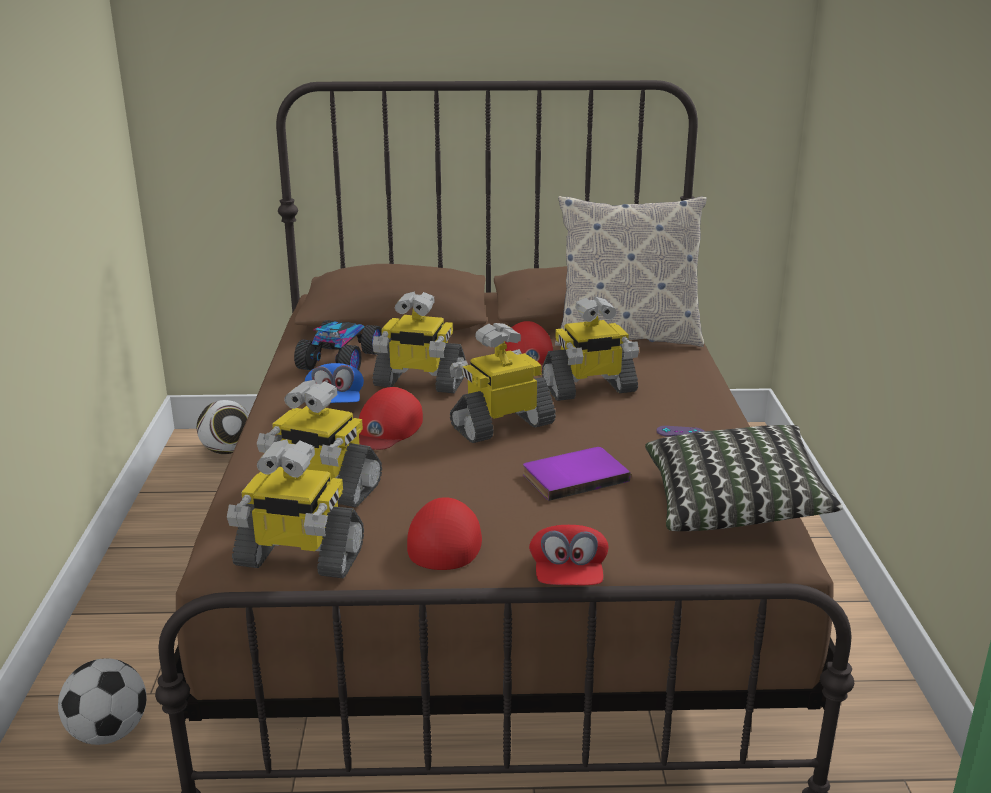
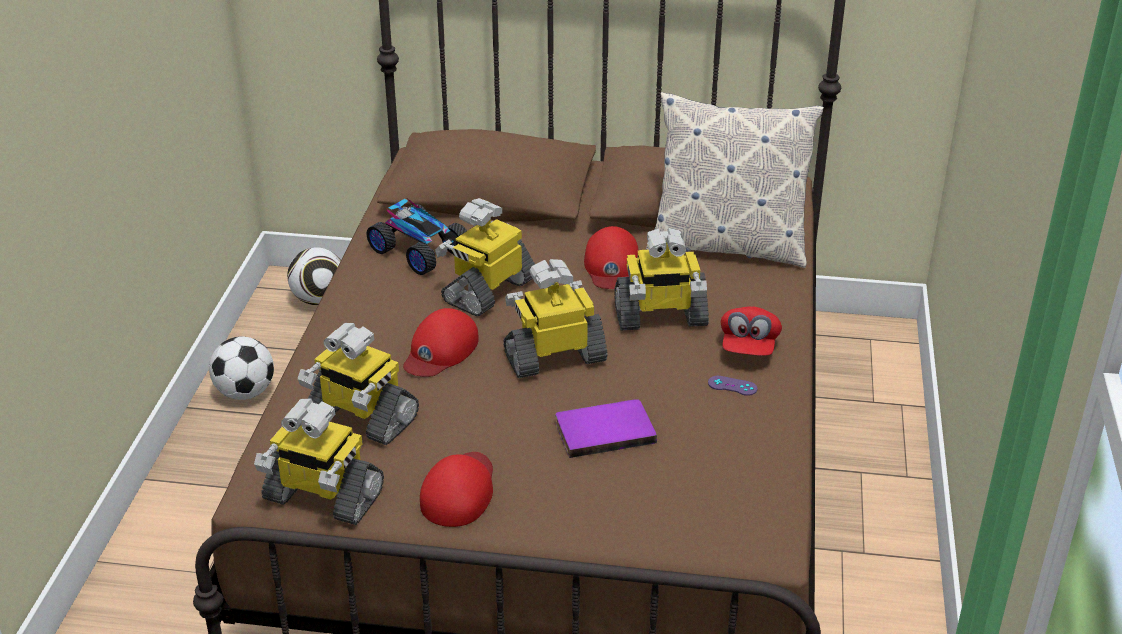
camera: 10 degrees right, 10 degrees up
(109, 732) = (166, 608): football -> football (245, 392)
(335, 404) = (398, 312): blue cap -> none
(341, 360) = (418, 251): toy car -> toy car turned 105 degrees clockwise
(418, 382) = (488, 290): toy robot -> toy robot turned 105 degrees clockwise
(568, 576) = (558, 547): red cap -> red cap (748, 346)
(733, 506) = (746, 485): pillow -> none

